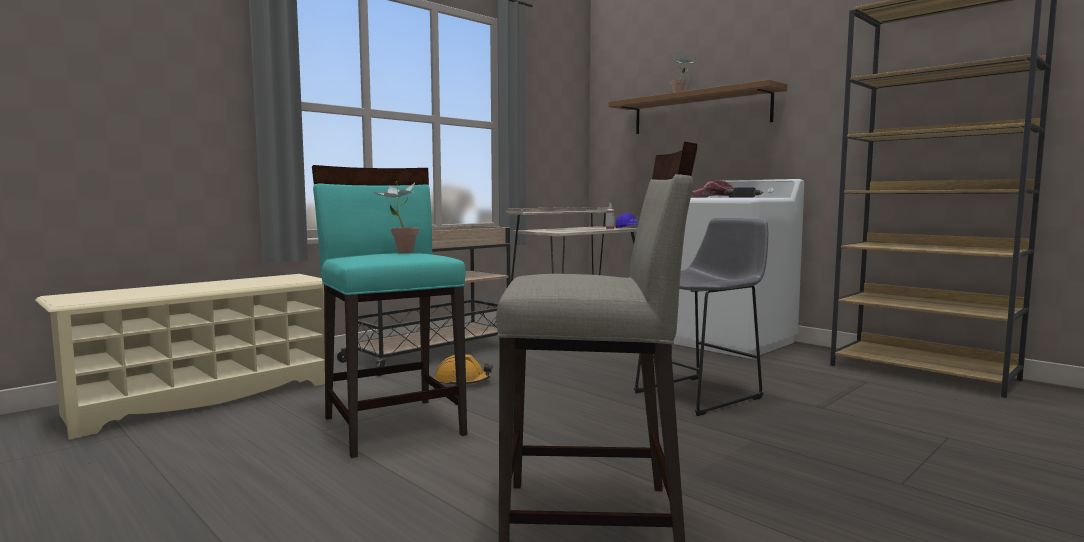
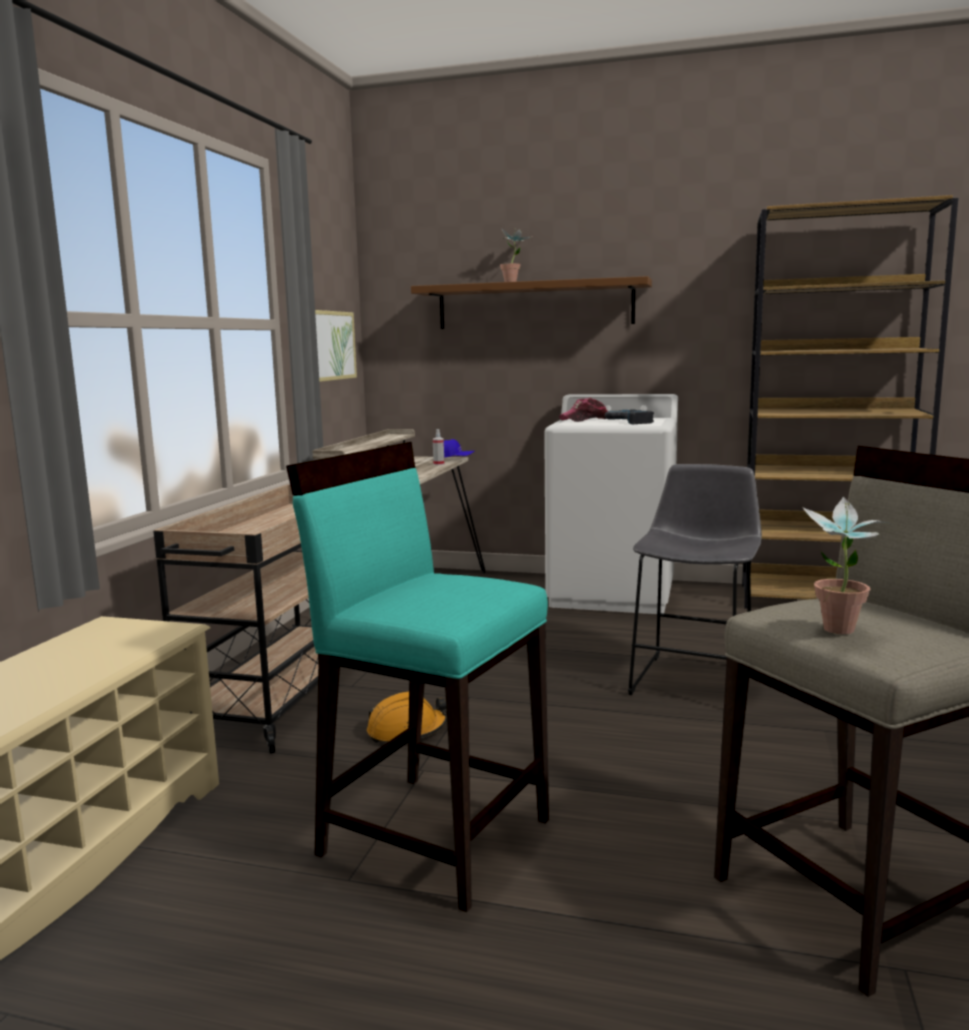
camera: 30 degrees left, 5 degrees up
(399, 252) = (437, 585): potted plant -> potted plant (838, 633)
(552, 144) = (330, 345): none -> picture

